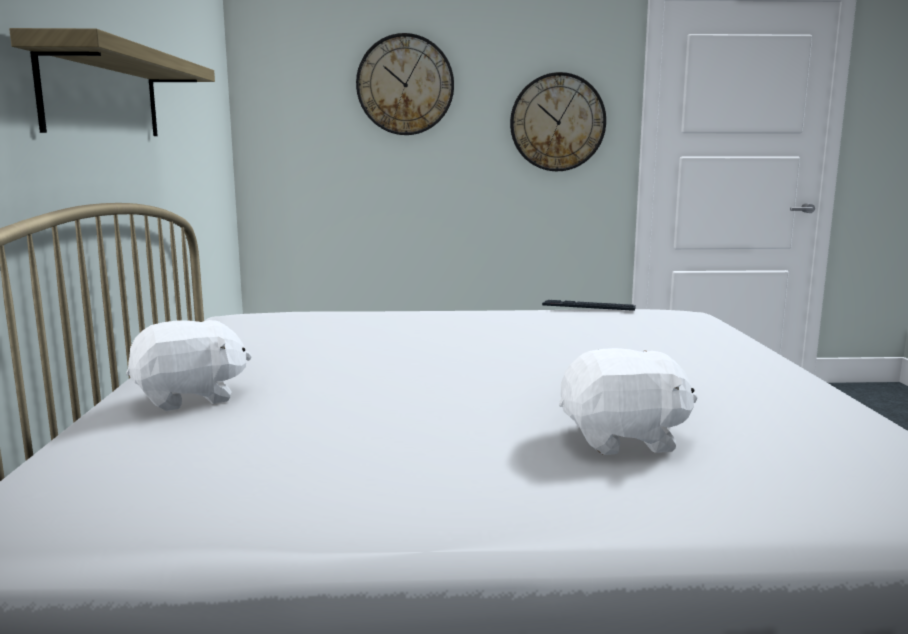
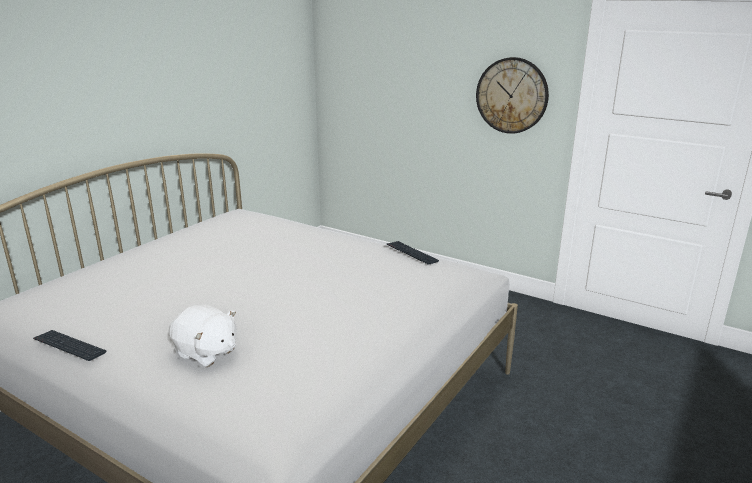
camera: 35 degrees right, 10 degrees up
(103, 94) = (150, 101): shelf -> none
(190, 398) = (121, 269): white plush toy -> none
(365, 506) = (69, 346): none -> keyboard
(405, 85) = (410, 60): wall clock -> none

